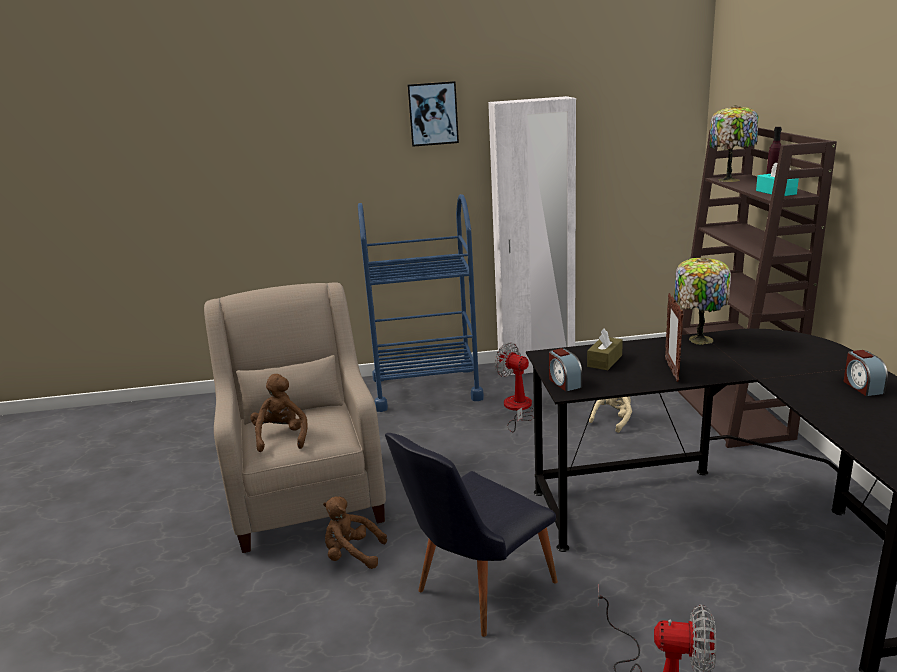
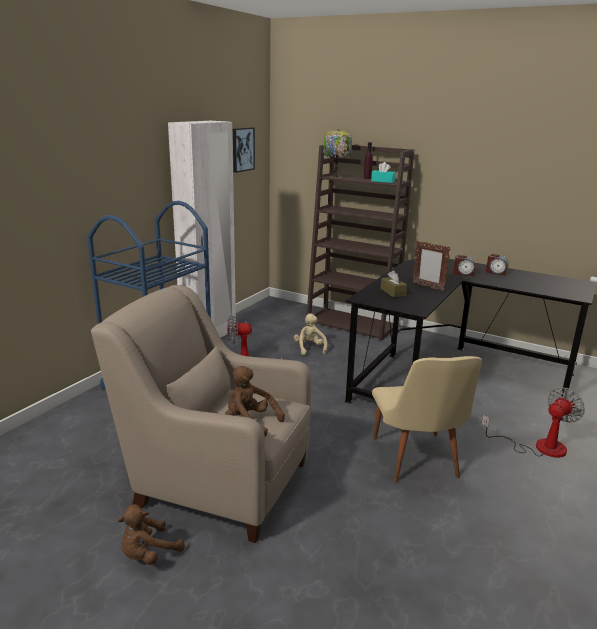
camera: 55 degrees left, 0 degrees up
(352, 555) = (325, 491): brown plush toy -> brown plush toy (148, 554)
(433, 114) = (130, 131): picture -> picture (242, 149)
(475, 591) = (417, 463): black chair -> beige chair
(564, 382) = (405, 307): alarm clock -> alarm clock (463, 273)
(698, 339) = (400, 271): table lamp -> none

